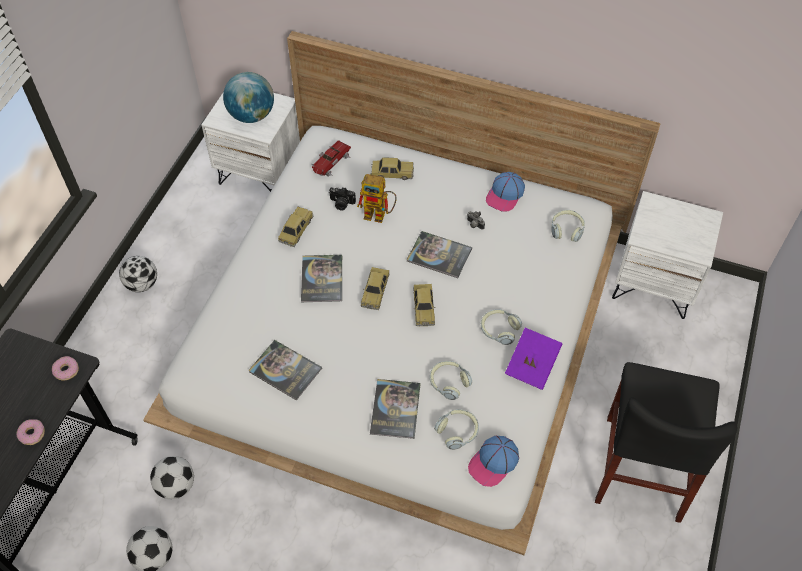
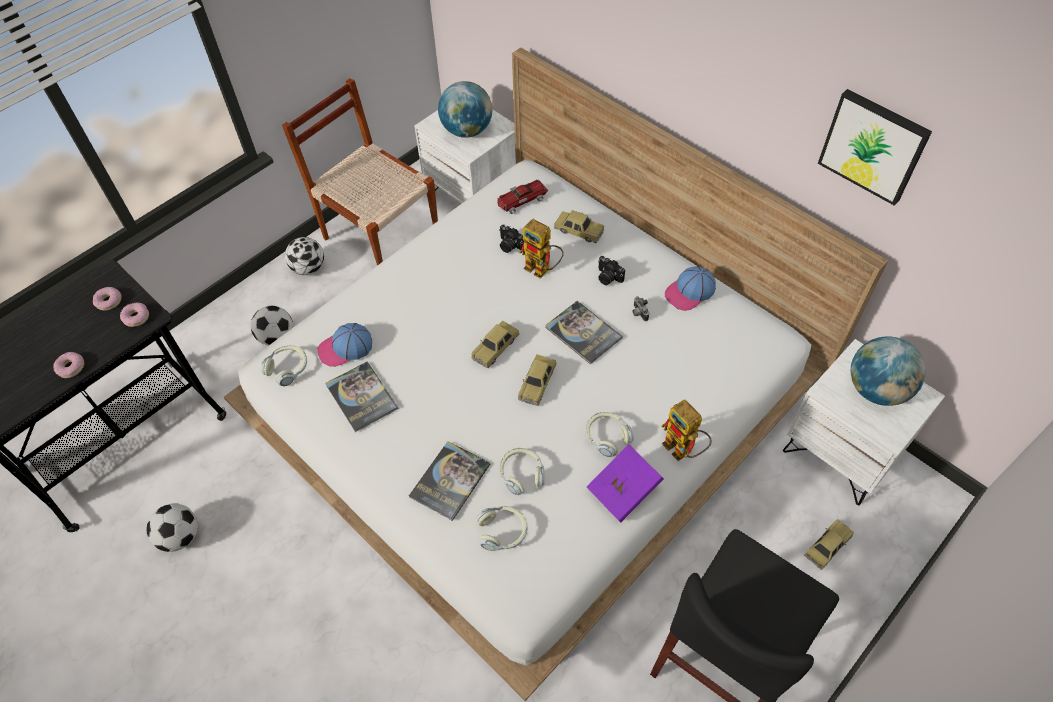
camera: 25 degrees right, 0 degrees up
(31, 366) = (109, 301): none -> donut
(176, 485) = (236, 475): football -> football (277, 337)
(192, 232) = (379, 233): none -> chair
(296, 230) = (449, 258): toy car -> toy car (827, 547)
(322, 279) = (448, 316): book -> none
(435, 204) = (607, 277): none -> camera
(493, 463) = (524, 583): cap -> cap (345, 348)
(560, 319) = (683, 450): none -> toy robot
(566, 229) = (741, 352): headphones -> headphones (288, 368)
(632, 41) = (873, 146): none -> picture
(675, 224) = (876, 389): none -> globe

